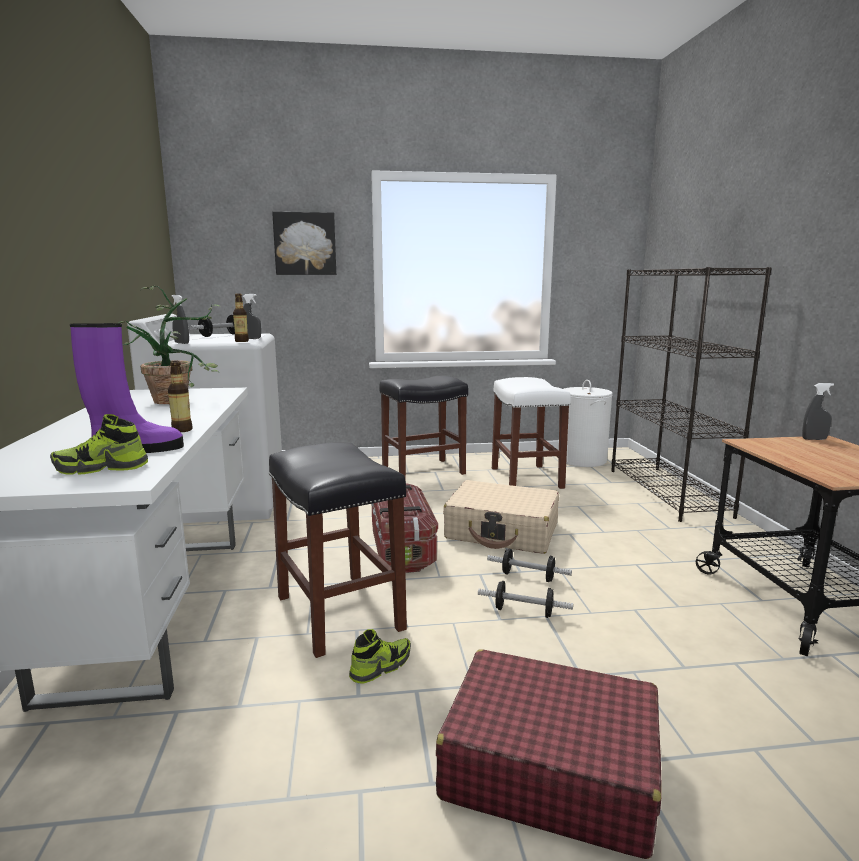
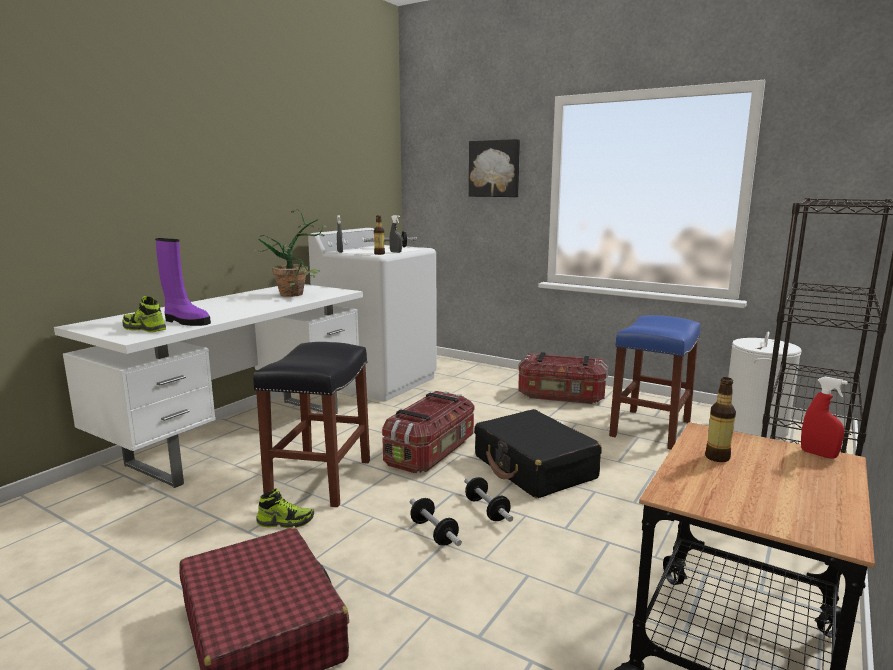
camera: 40 degrees right, 0 degrees up
(182, 430) = (237, 314): bottle -> bottle (717, 457)
(424, 471) = (561, 396): black stool -> storage box
(502, 531) = (534, 467): beige suitcase -> black suitcase
(525, 477) = (650, 428): white stool -> blue stool
(814, 439) = (818, 454): grey spray bottle -> red spray bottle

